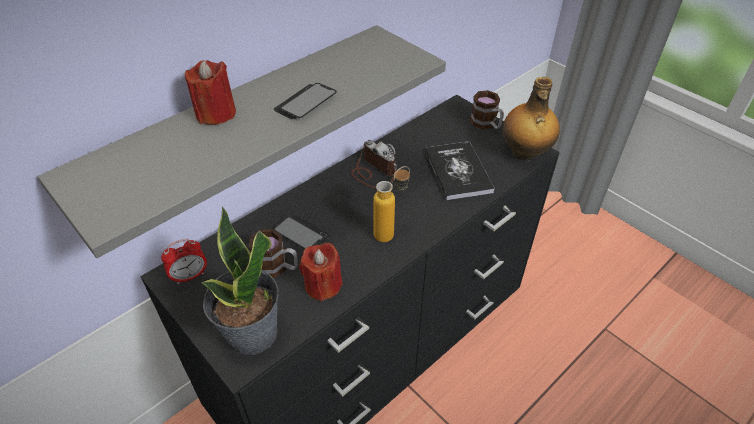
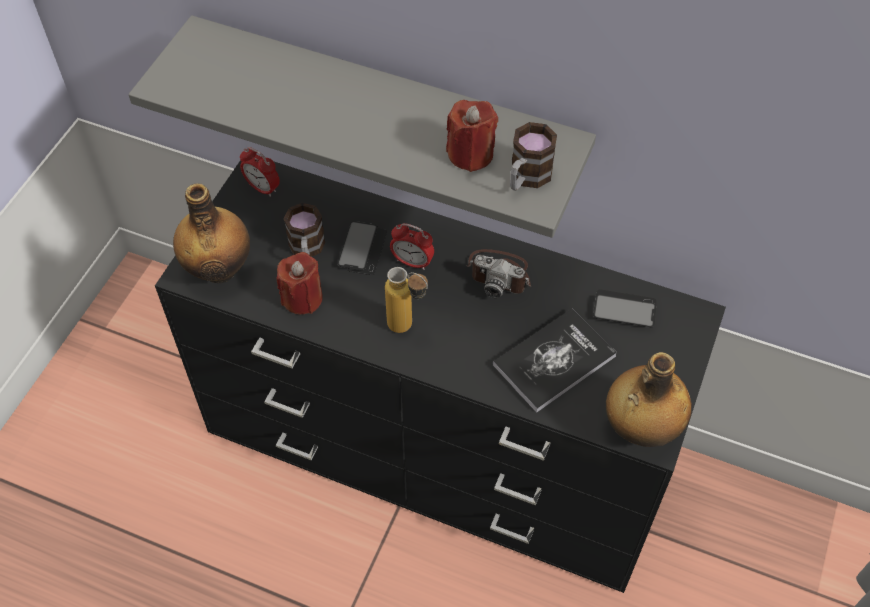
camera: 65 degrees right, 10 degrees up
(216, 113) = (333, 79): red candle -> red candle (470, 154)
(251, 334) = (219, 268): potted plant -> bottle
(305, 102) = (391, 137): phone -> phone (624, 309)
(333, 210) = (412, 262): none -> alarm clock
(374, 171) = (500, 274): camera -> camera turned 90 degrees clockwise
(486, 124) = (677, 364): mug -> mug (526, 178)

